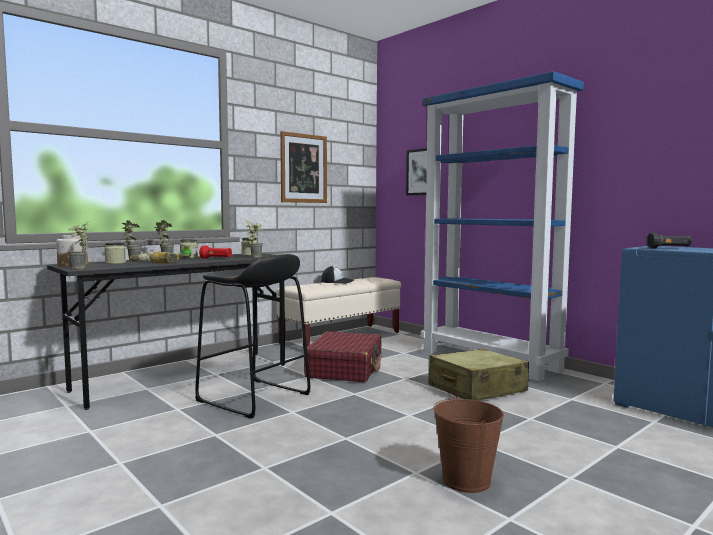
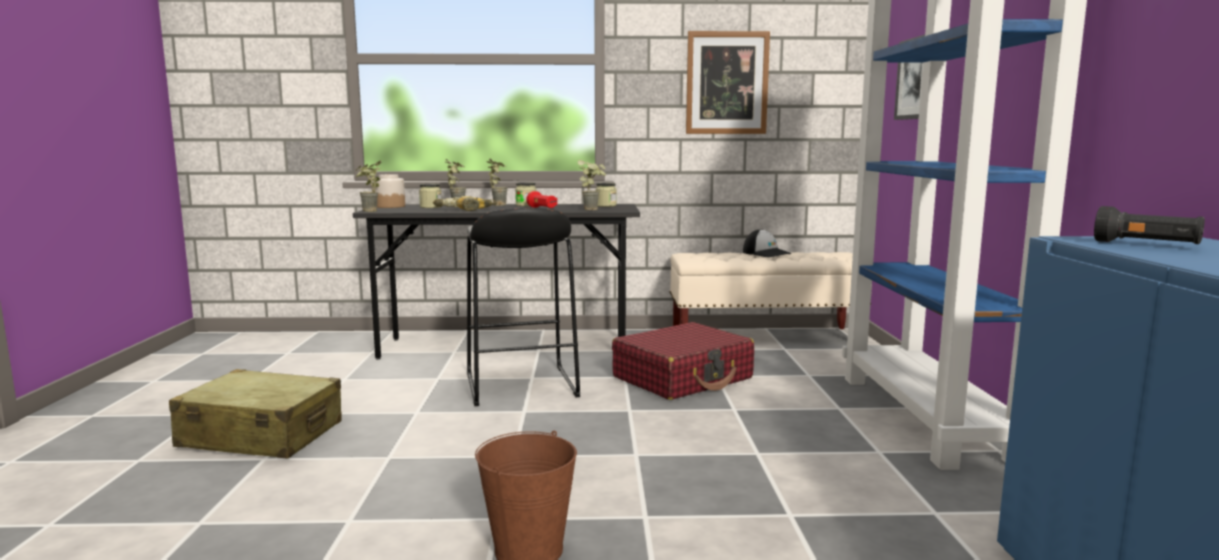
camera: 40 degrees right, 5 degrees up
(477, 389) = (803, 451): beige suitcase -> beige suitcase (262, 435)

